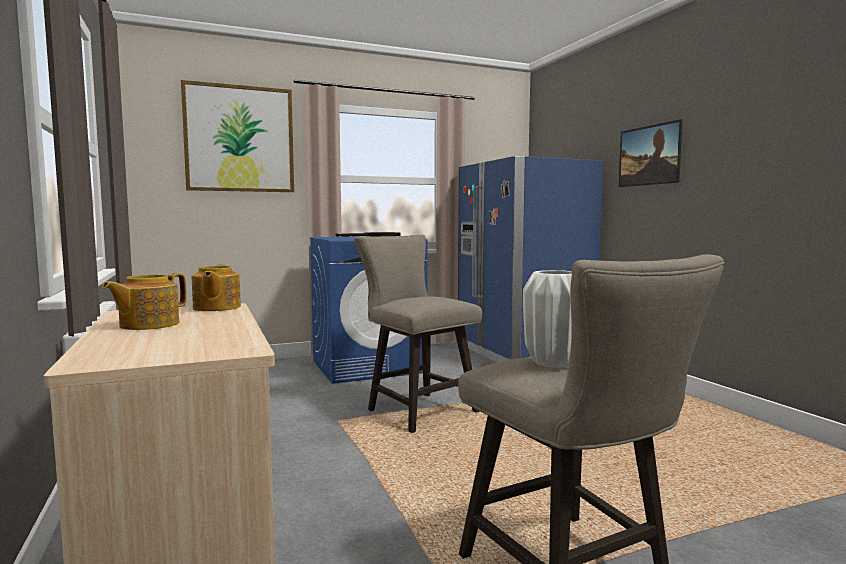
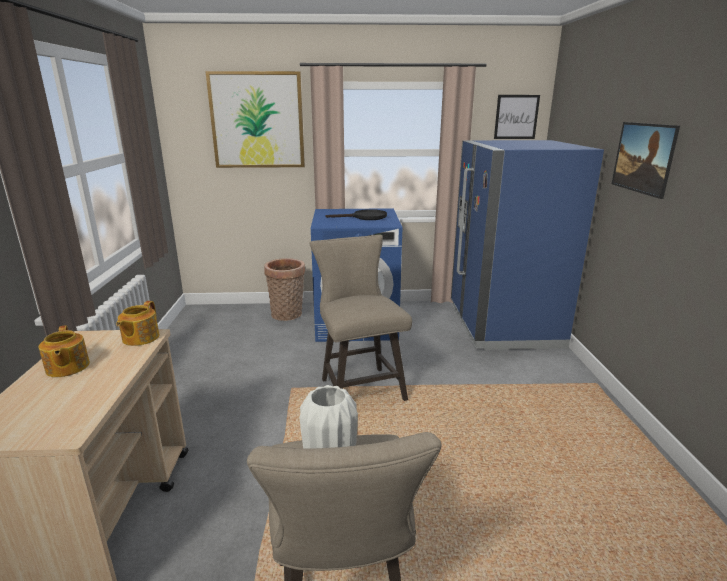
camera: 20 degrees right, 15 degrees up
(148, 325) = (67, 367): teapot -> teapot turned 75 degrees counterclockwise
(278, 368) = (287, 315): none -> basket
(501, 150) = (516, 117): none -> picture

